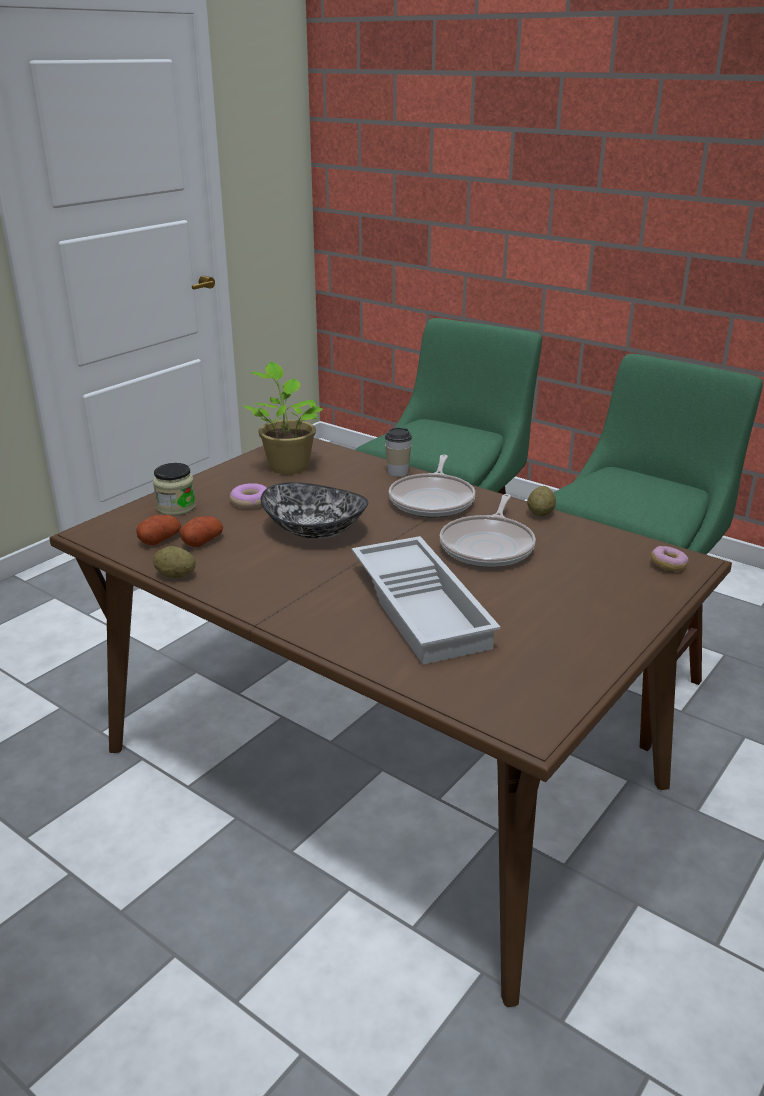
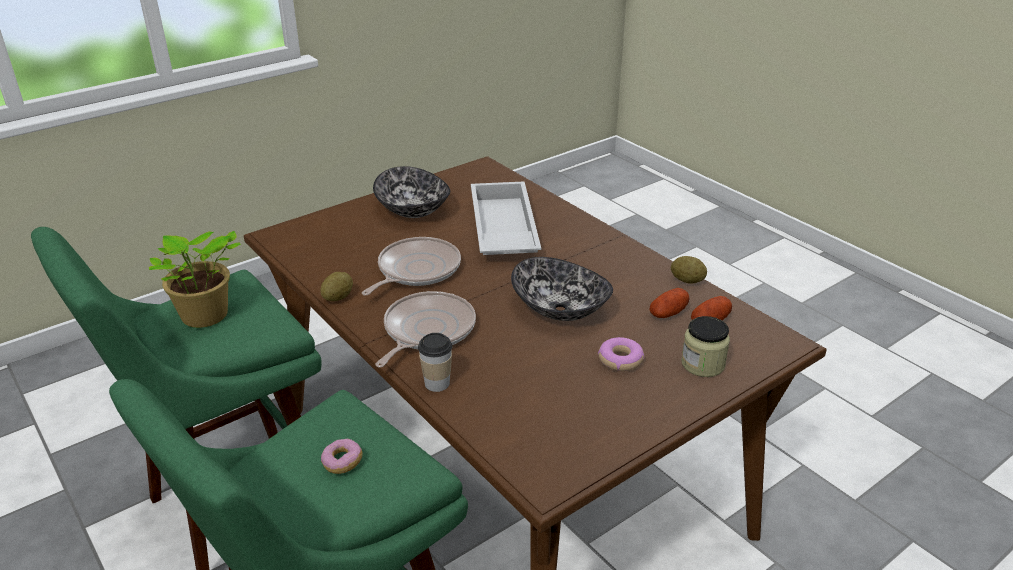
camera: 165 degrees left, 5 degrees up
(287, 465) = (568, 421): potted plant -> potted plant (204, 317)
(564, 620) = (414, 210): none -> bowl
(668, 566) = (297, 234): donut -> donut (342, 463)

